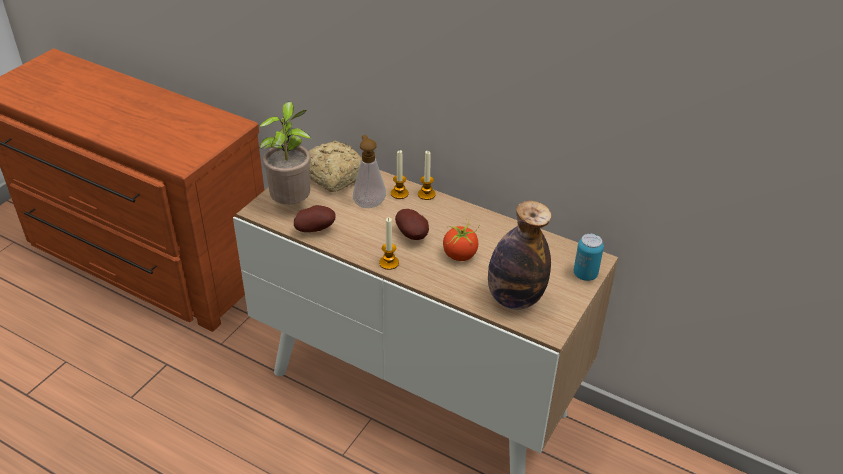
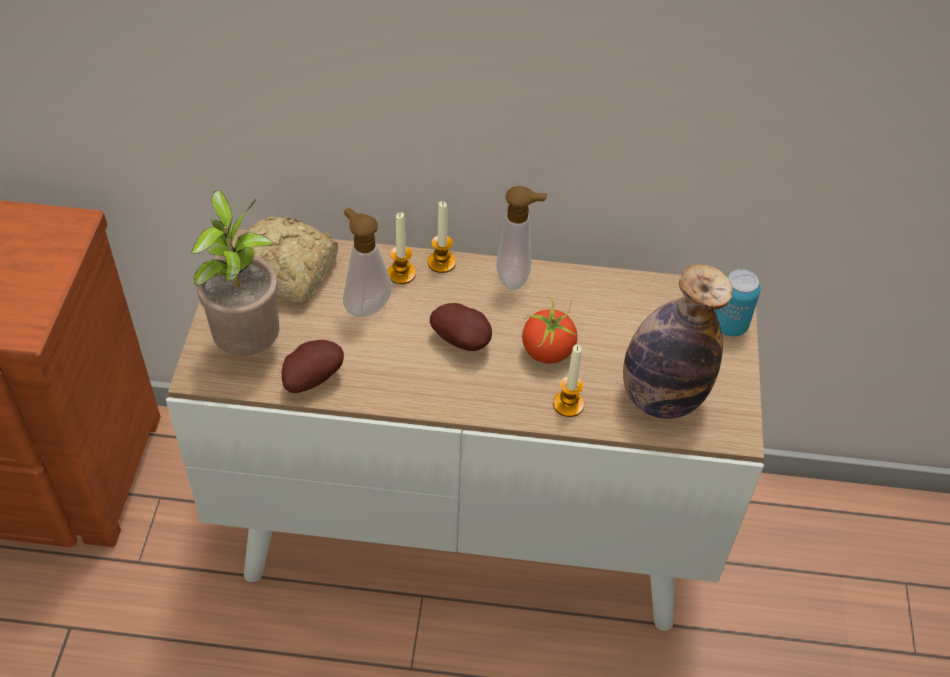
camera: 25 degrees left, 10 degrees up
(389, 263) = (455, 400): candle -> candle (568, 404)
(466, 214) = (516, 278): none -> soap dispenser

